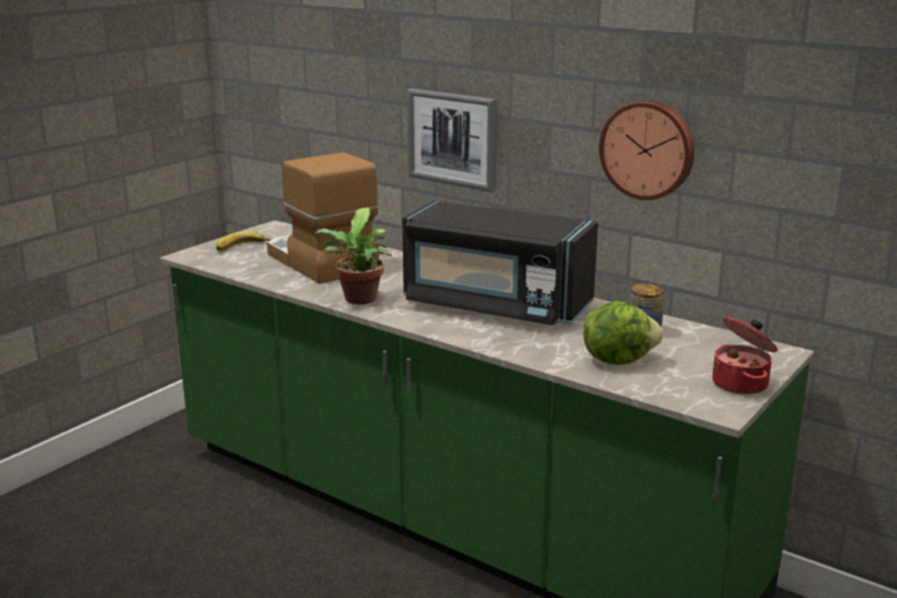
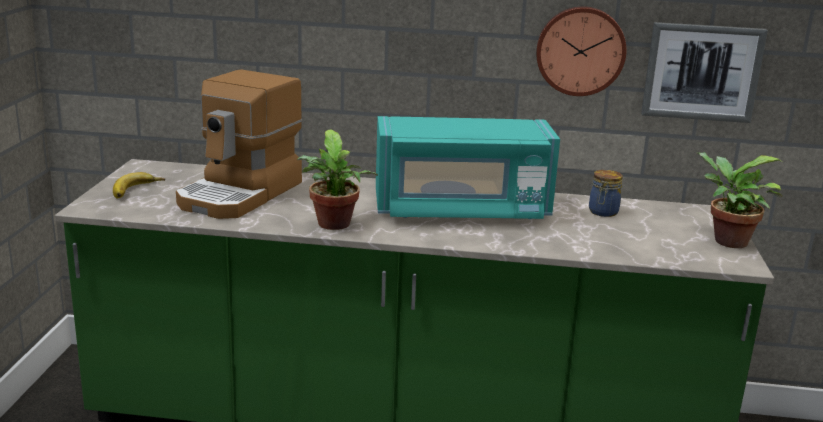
camera: 30 degrees left, 0 degrees up
(319, 261) = (241, 194): coffee machine -> coffee machine turned 90 degrees counterclockwise
(453, 138) = (366, 54): picture -> picture (701, 72)
(495, 306) = (461, 210): black microwave -> turquoise microwave
(617, 359) = (618, 239): lettuce -> none
(741, 384) = (726, 241): cooking pot -> potted plant

